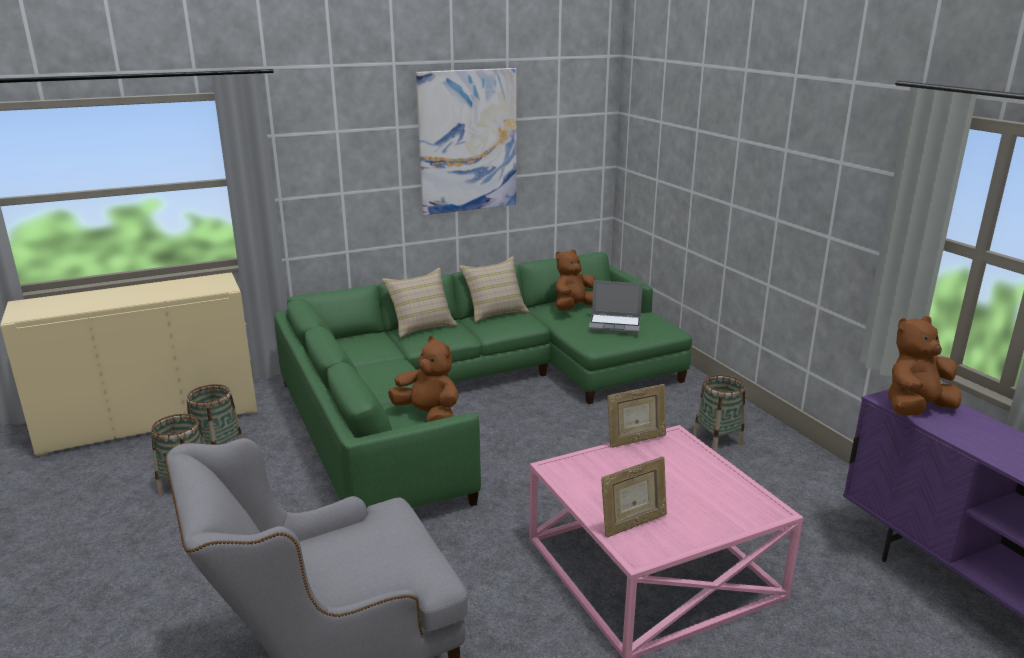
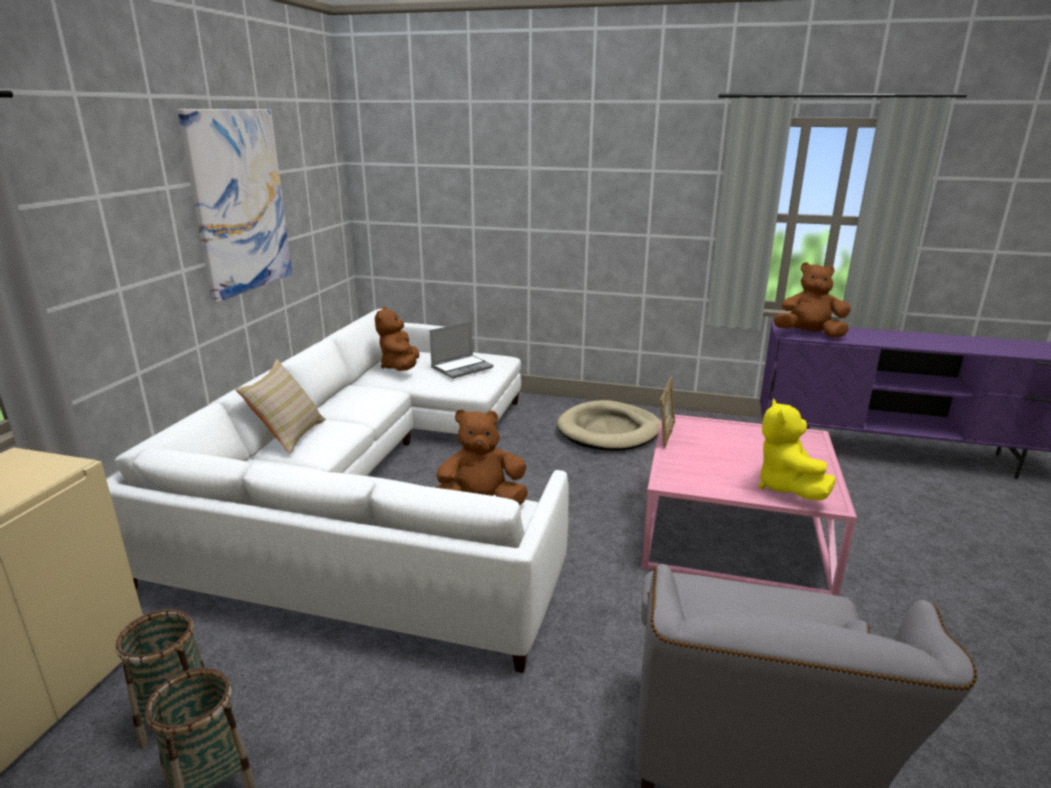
camera: 50 degrees left, 0 degrees up
(472, 393) = (374, 487): green sofa -> white sofa
(495, 312) = (336, 395): beige pillow -> none
(633, 524) = (786, 487): picture frame -> yellow plush toy
(718, 440) = (609, 431): basket -> beige dog bed
(916, 409) = (808, 334): brown plush toy -> brown plush toy turned 90 degrees clockwise

